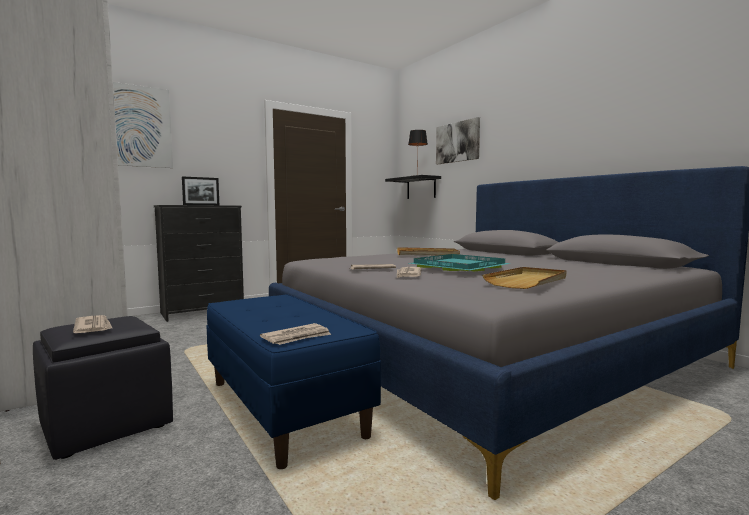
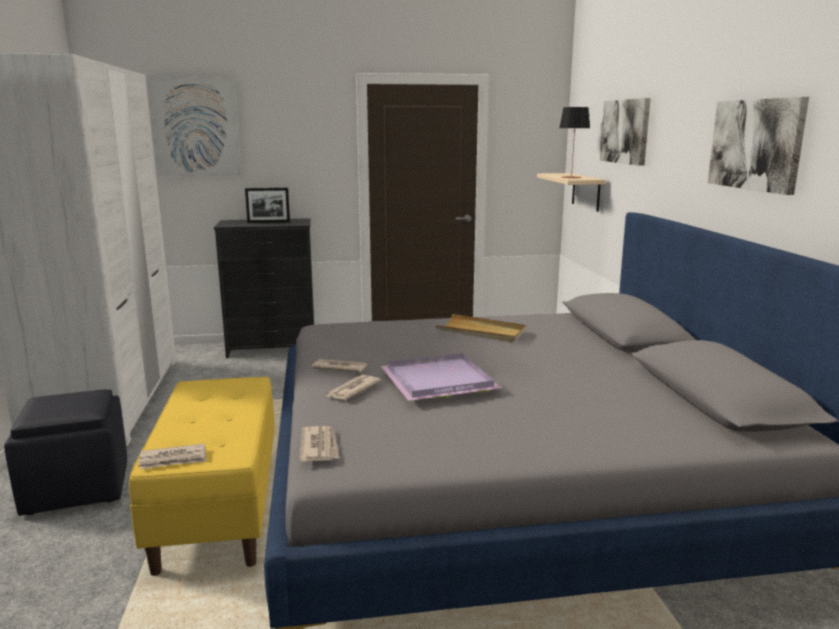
camera: 25 degrees right, 10 degrees up
(93, 327) = (56, 405): newspaper -> newspaper (319, 446)
(284, 408) = (220, 508): blue bench -> yellow bench
(421, 188) = (586, 191): black shelf -> beige shelf
(461, 266) = (441, 381): turquoise tray -> purple tray
(528, 281) = (446, 435): beige tray -> none
(582, 124) = (756, 144): none -> picture

